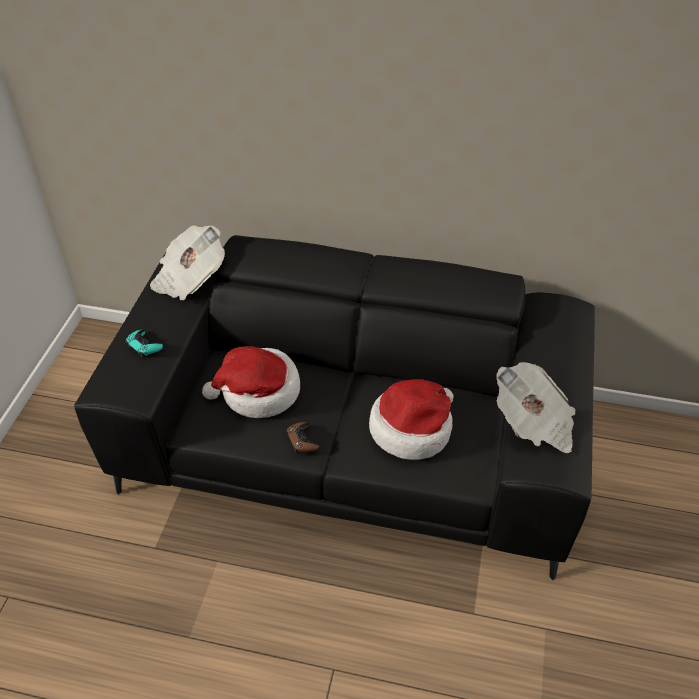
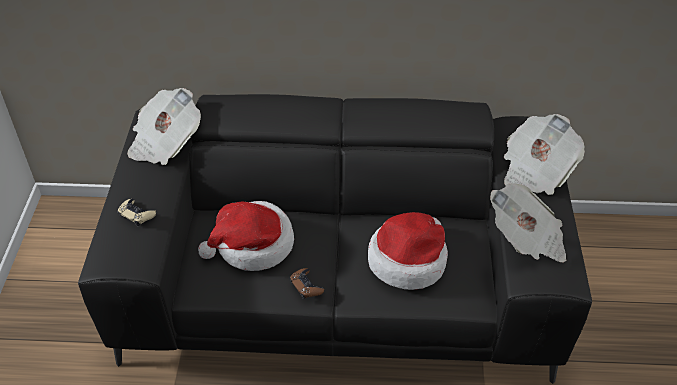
camera: 10 degrees left, 0 degrees up
(144, 346) = (136, 214): turquoise game controller -> beige game controller
(561, 353) = (536, 170): none -> newspaper

